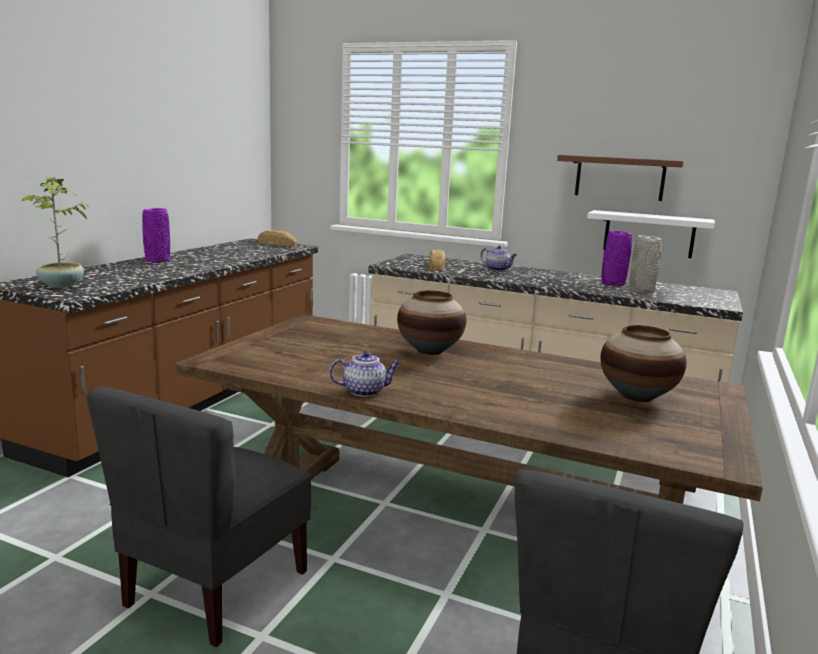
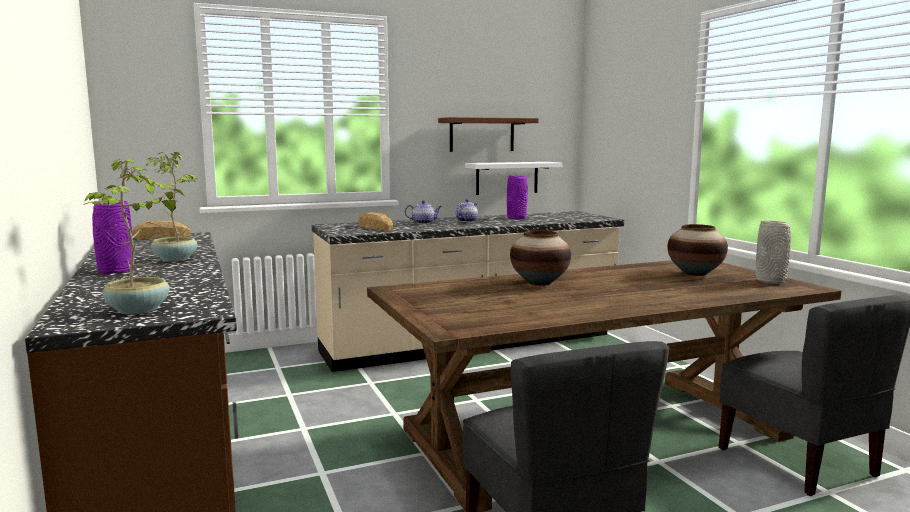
camera: 45 degrees left, 5 degrees down
(211, 260) = (174, 259): none -> potted plant
(365, 391) = (603, 312): teapot -> teapot (466, 221)
(641, 291) = (546, 219): grey vase -> grey vase (771, 281)

